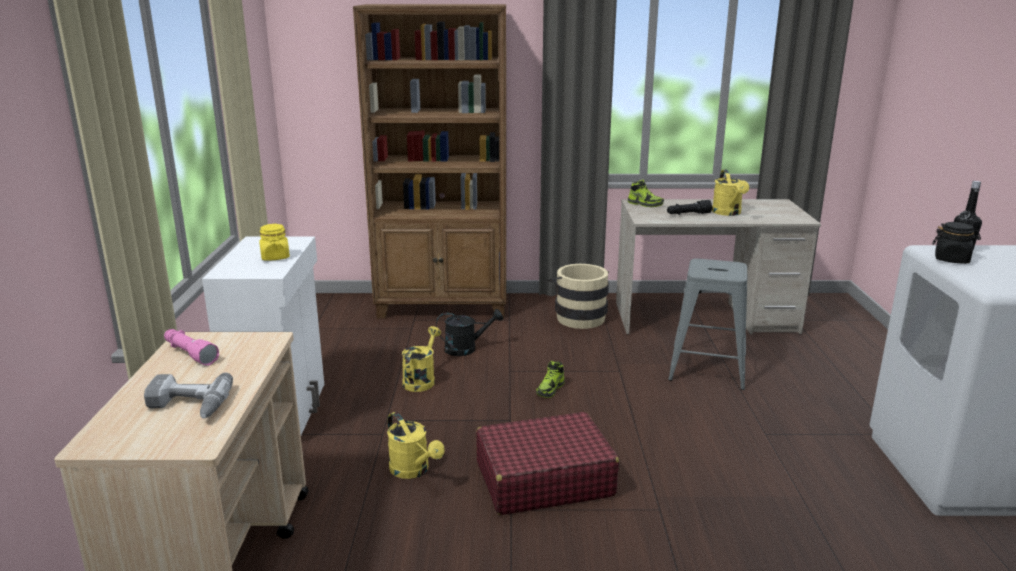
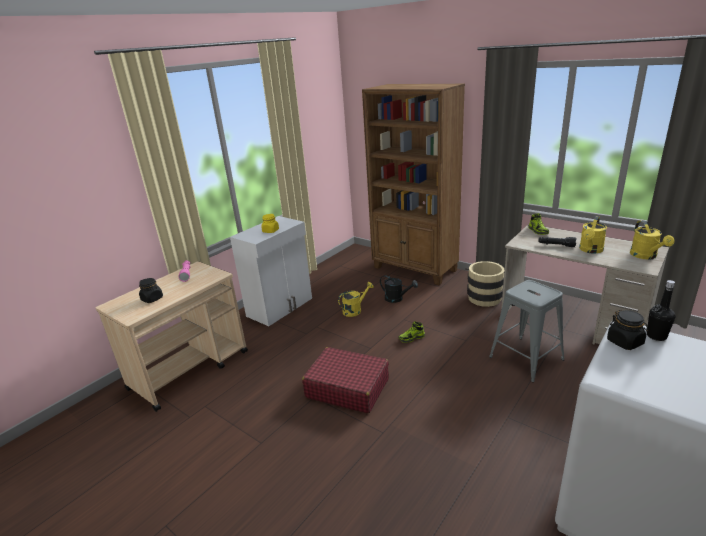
camera: 40 degrees right, 5 degrees up
(187, 406) = (152, 299): power drill -> black jar
(413, 471) = (298, 358): yellow watering can -> yellow watering can (646, 256)

